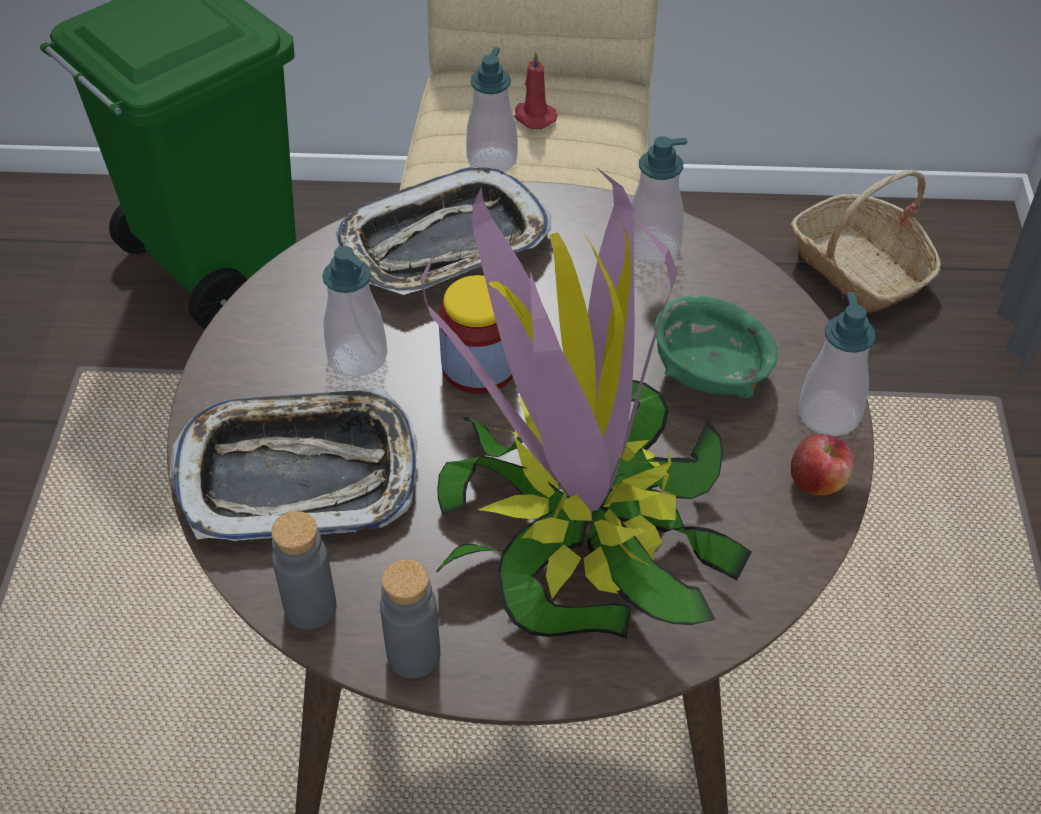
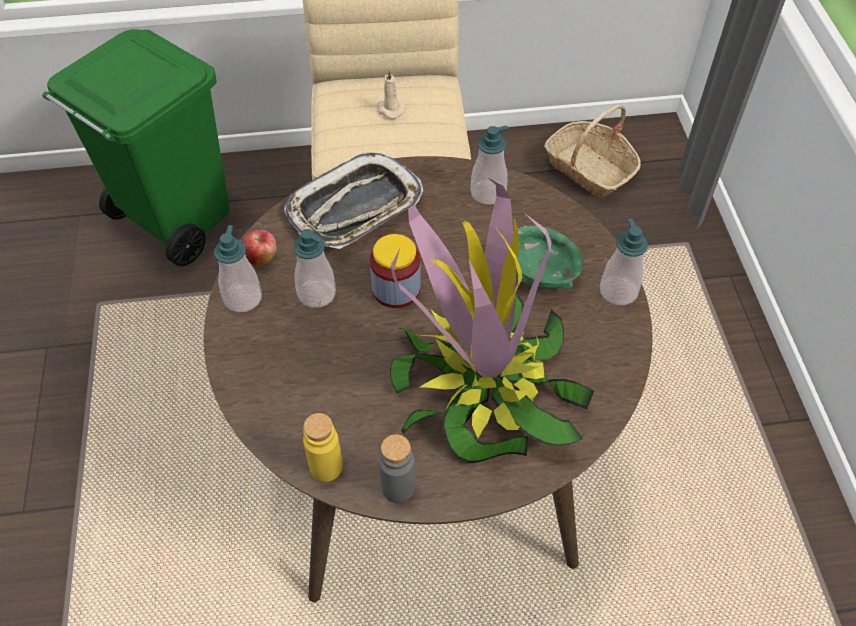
camera: 10 degrees left, 5 degrees up
(299, 474) = (297, 379): tray -> none
(310, 608) = (326, 466): grey bottle -> yellow bottle
(492, 160) = (369, 143): soap dispenser -> soap dispenser (243, 298)
(533, 116) = (390, 109): red candle -> beige candle
(817, 481) = (620, 336): apple -> apple (261, 257)

